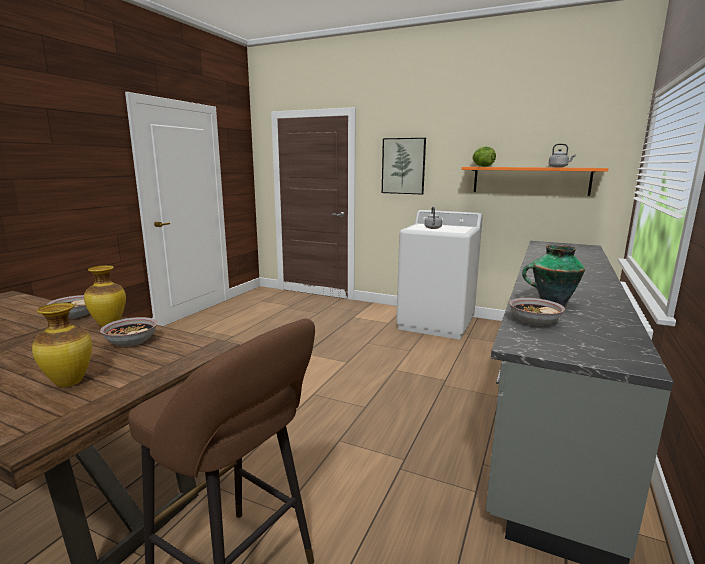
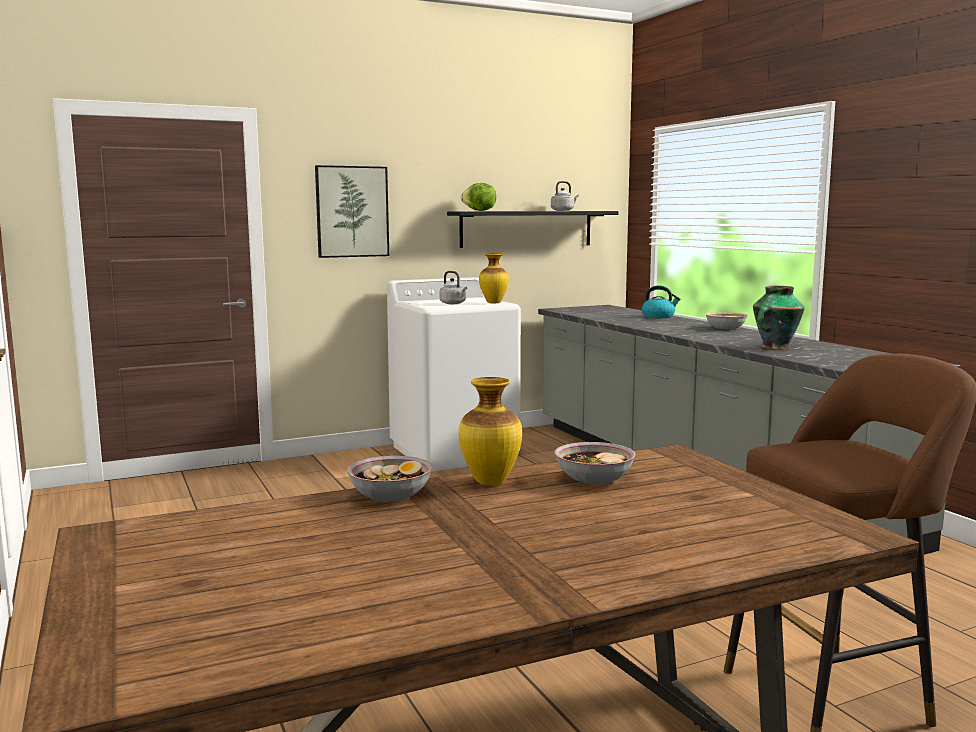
camera: 50 degrees left, 5 degrees down
(69, 383) = (712, 512): vase -> vase (494, 303)
(530, 180) = (526, 228): orange shelf -> black shelf
(534, 321) = (813, 358): bowl -> bowl (725, 328)
(590, 260) = (659, 316): none -> kettle

